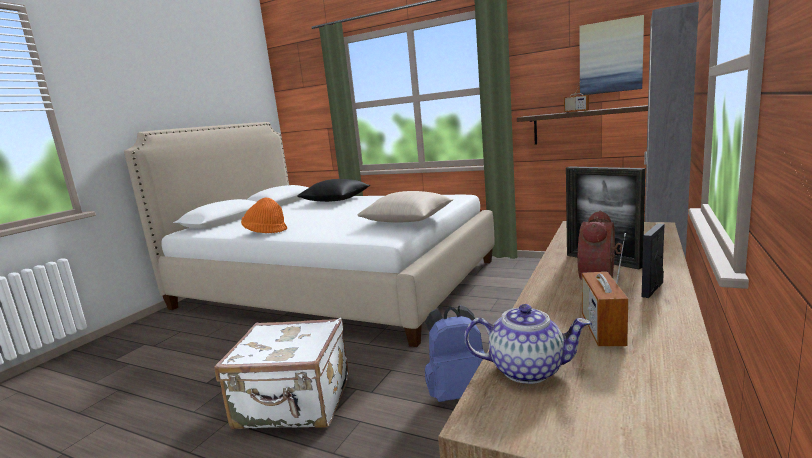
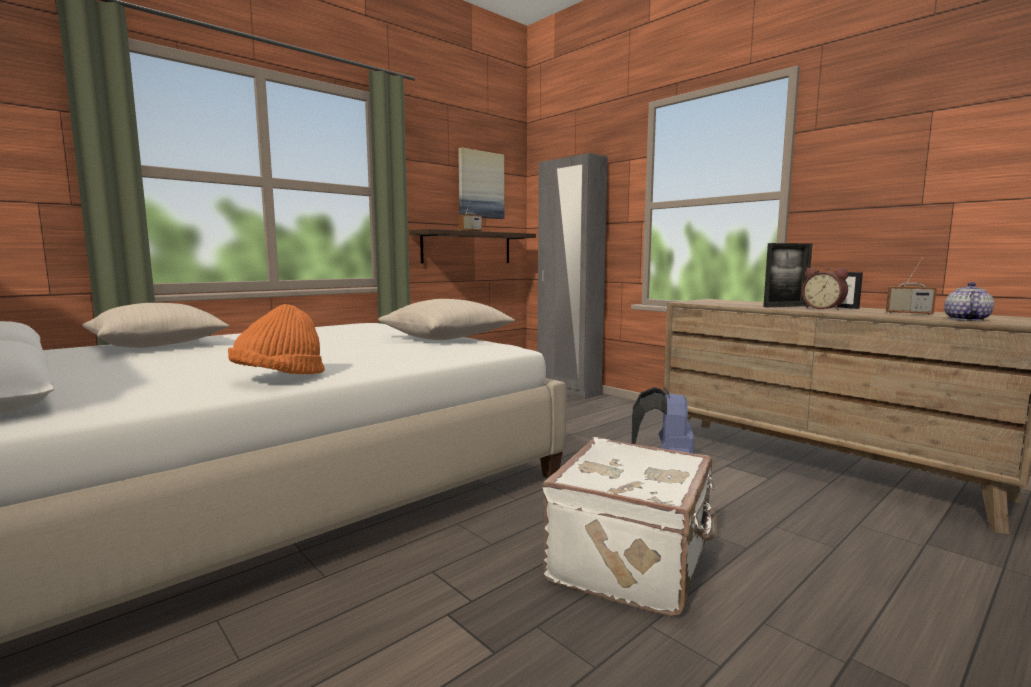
camera: 70 degrees left, 5 degrees down
(336, 200) = (157, 345): black pillow -> beige pillow

